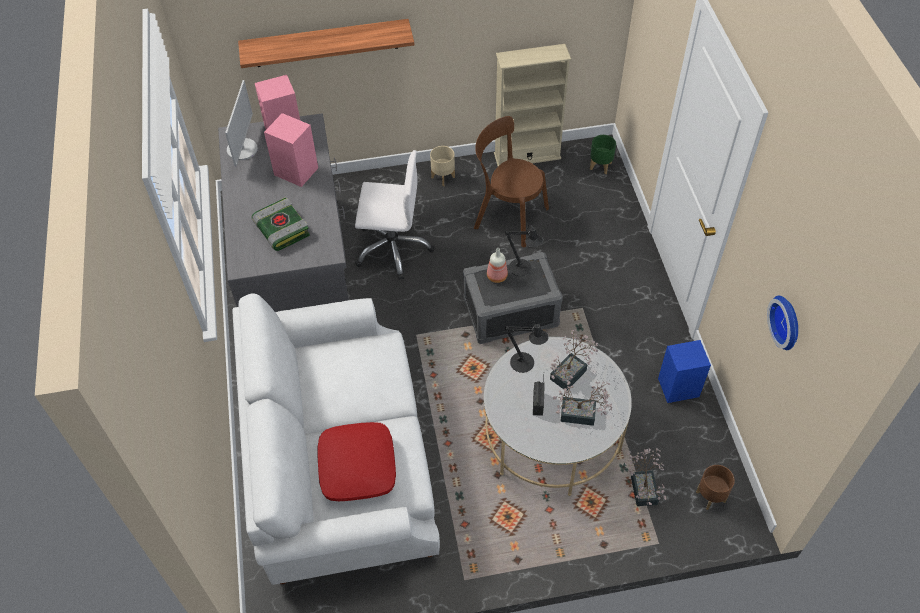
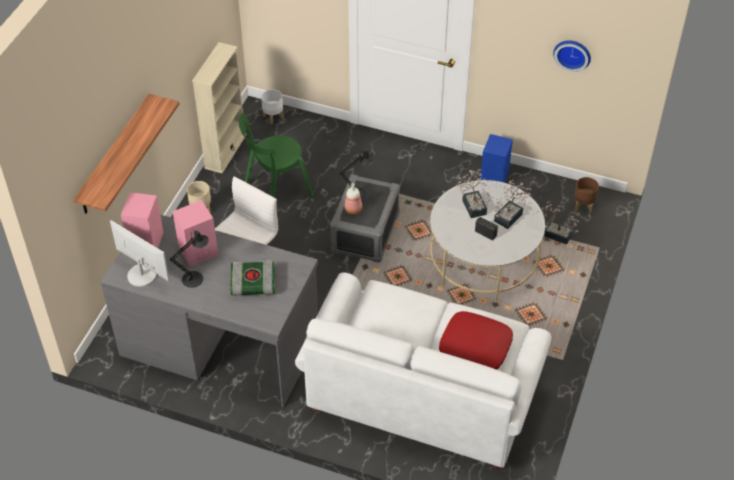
camera: 60 degrees left, 5 degrees down
(508, 216) = (275, 191): brown chair -> green chair
(525, 364) = (449, 224): black table lamp -> black table lamp (195, 278)
(600, 166) = (273, 117): green planter -> white planter

